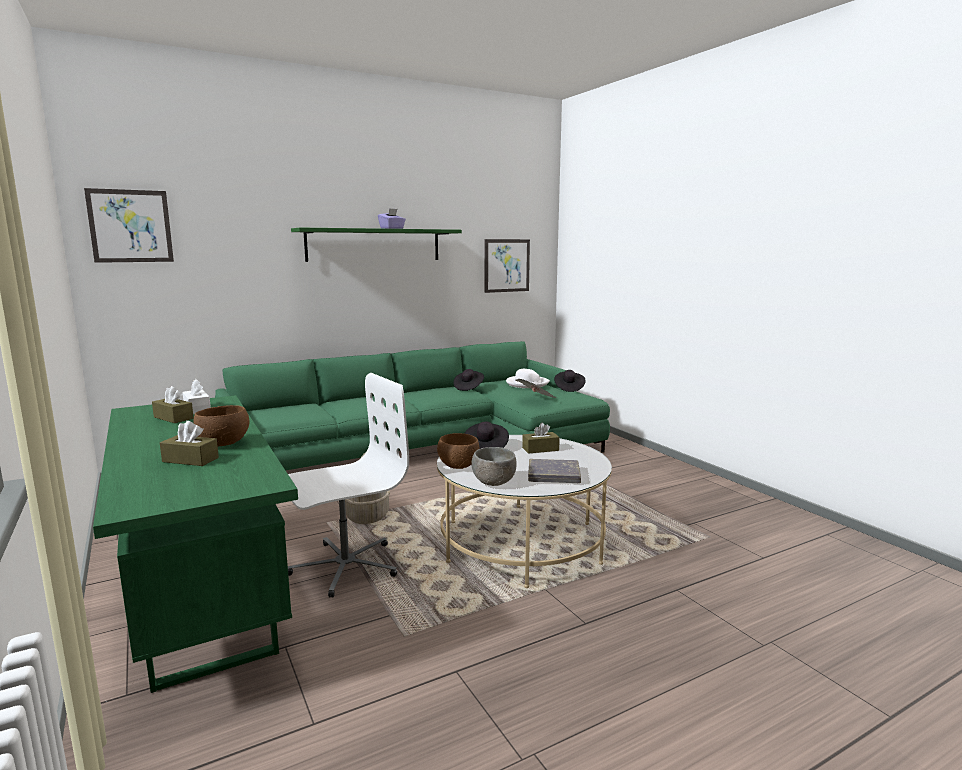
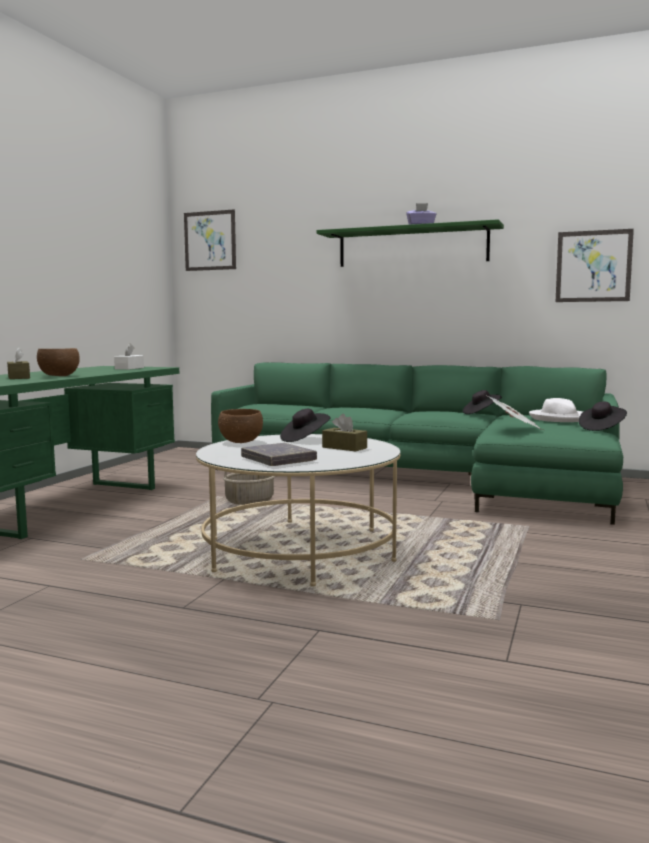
camera: 50 degrees right, 5 degrees down
(173, 418) = (101, 369): brown tissue box -> none
(344, 566) = (158, 518): white office chair -> none
(493, 483) = (220, 452): grey bowl -> none

